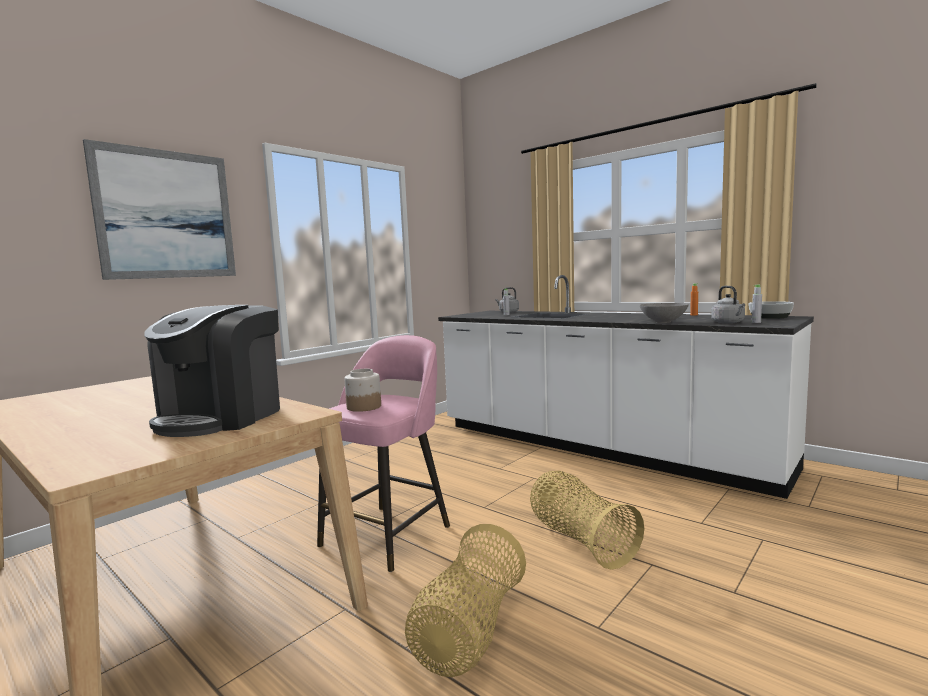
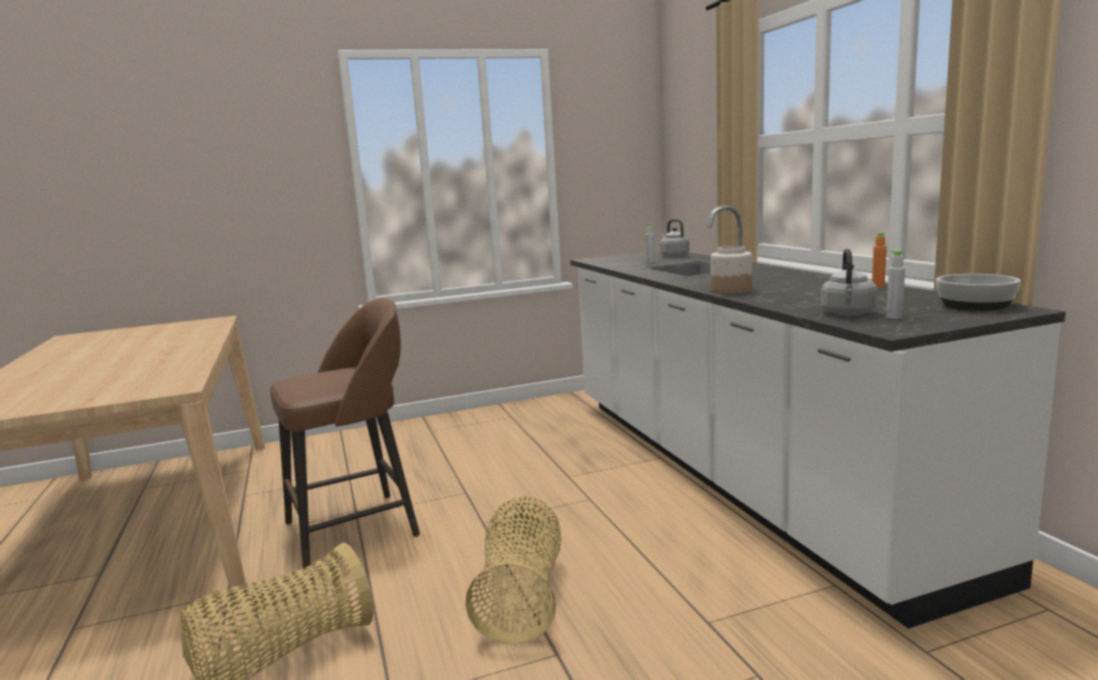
camera: 30 degrees right, 5 degrees up
(166, 215) = (227, 148): picture -> none
(222, 417) = (123, 380): coffee machine -> none
(363, 407) = (306, 382): jar -> jar (730, 291)
(388, 534) = (356, 528): pink stool -> brown stool
(663, 322) = (768, 300): grey bowl -> none

